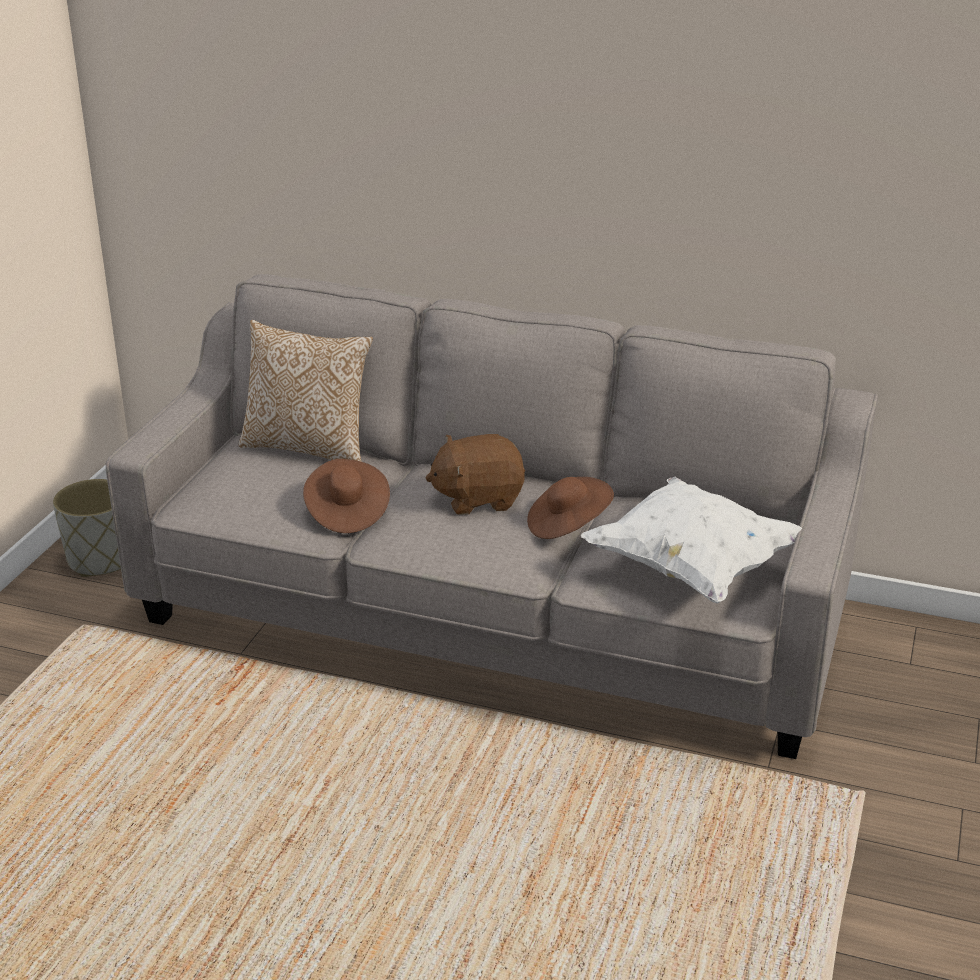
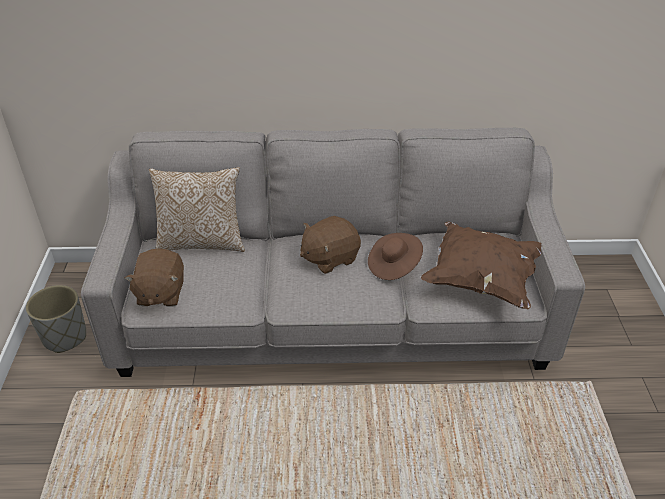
camera: 20 degrees left, 10 degrees up
(218, 494) = (160, 293): none -> brown plush toy
(346, 513) = (253, 288): brown hat -> none
(691, 568) = (481, 280): white pillow -> brown pillow

